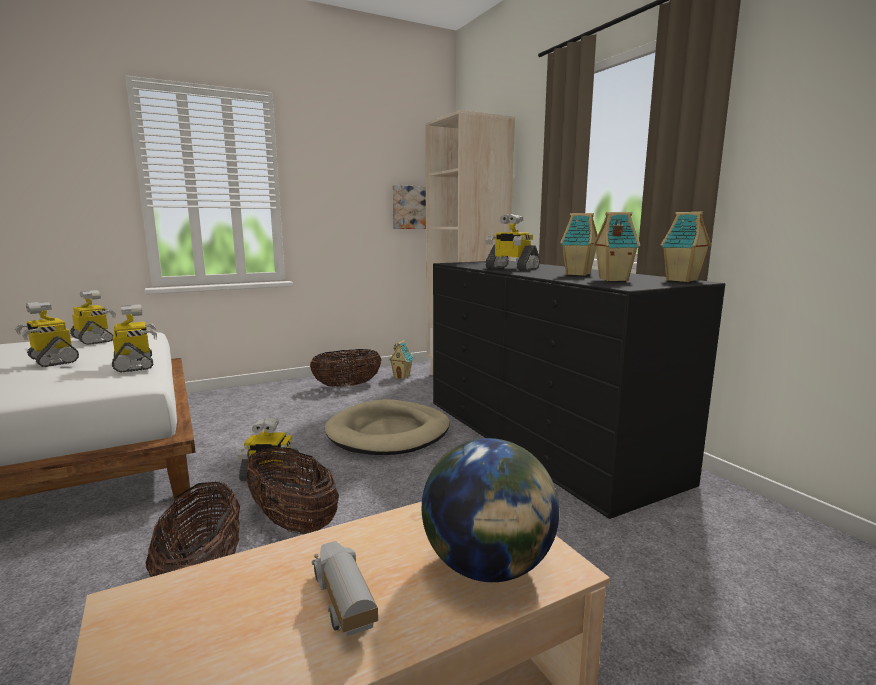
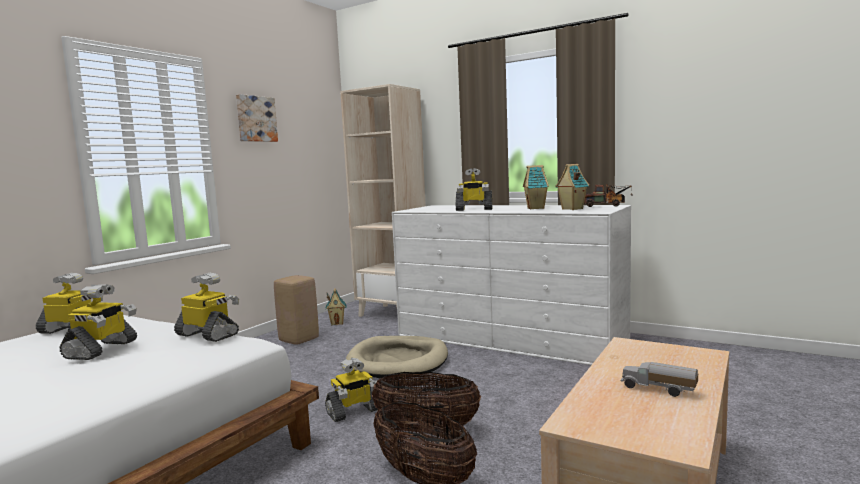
camera: 30 degrees left, 5 degrees down
(52, 360) = (102, 349): toy robot -> toy robot turned 90 degrees counterclockwise
(347, 386) = (299, 339): basket -> beige stool
(411, 207) = (316, 164): picture -> picture (255, 119)
(488, 566) = (683, 362): globe -> none
(541, 437) = (509, 337): black dresser -> white dresser
(682, 280) = (607, 206): toy house -> toy truck

